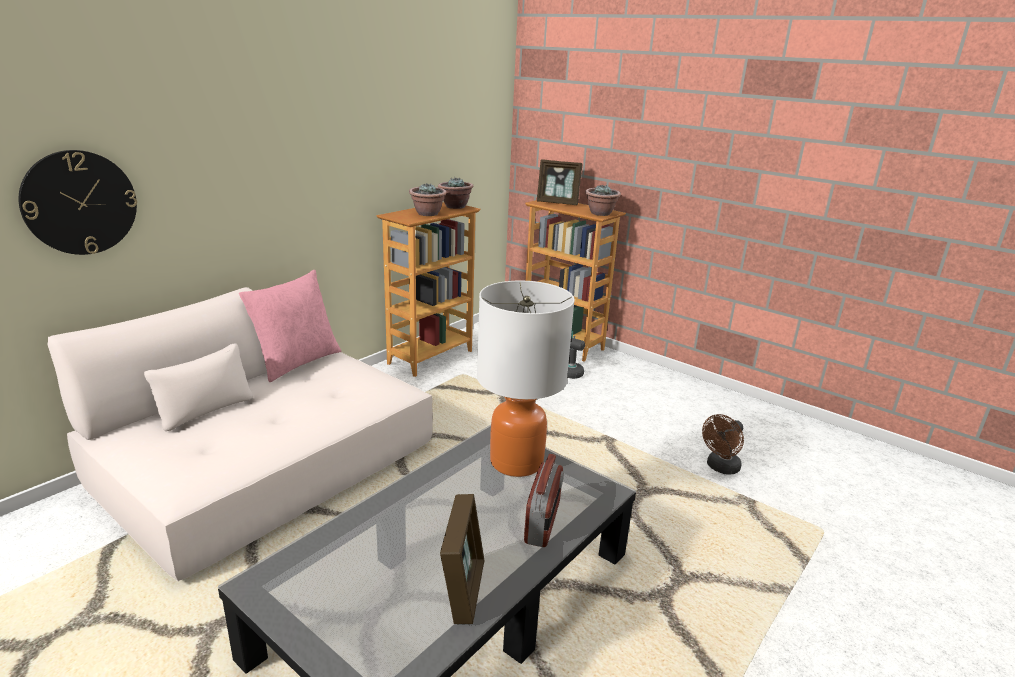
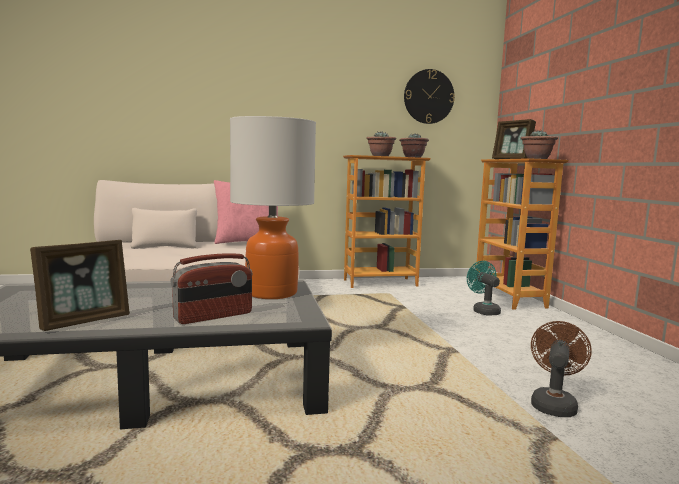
camera: 40 degrees right, 15 degrees down
(80, 203) = (135, 109): wall clock -> wall clock (428, 96)
(720, 468) = (553, 404): brown fan -> brown fan turned 120 degrees clockwise

